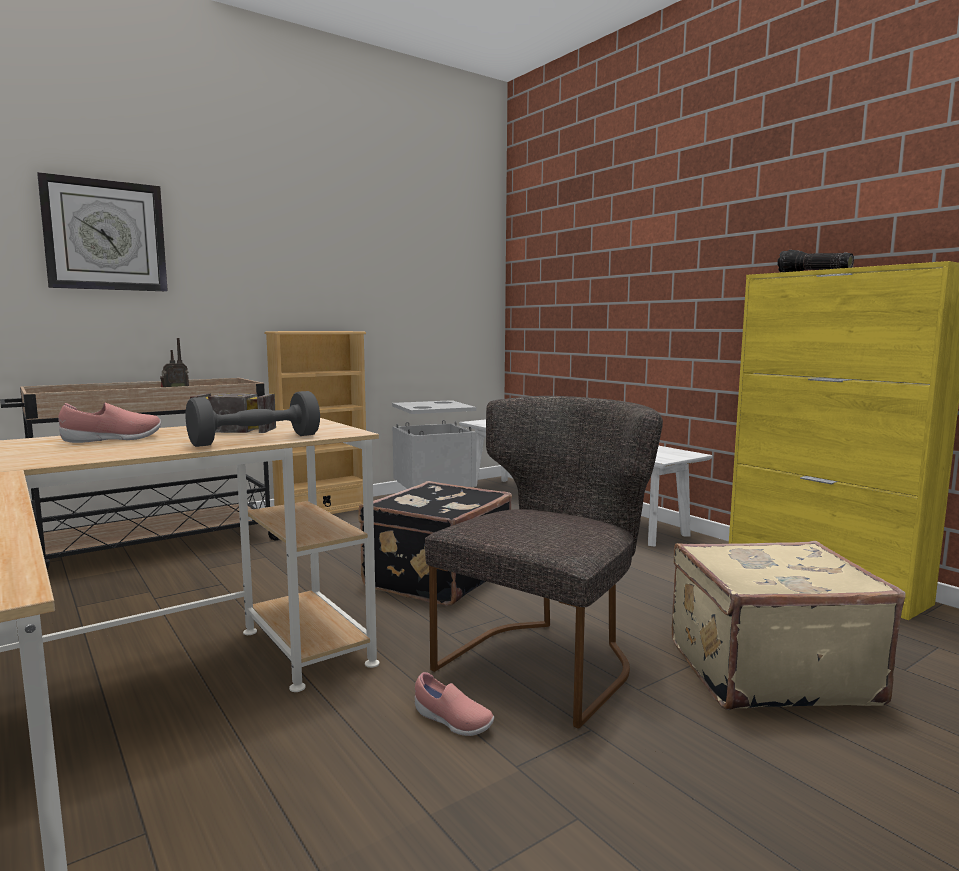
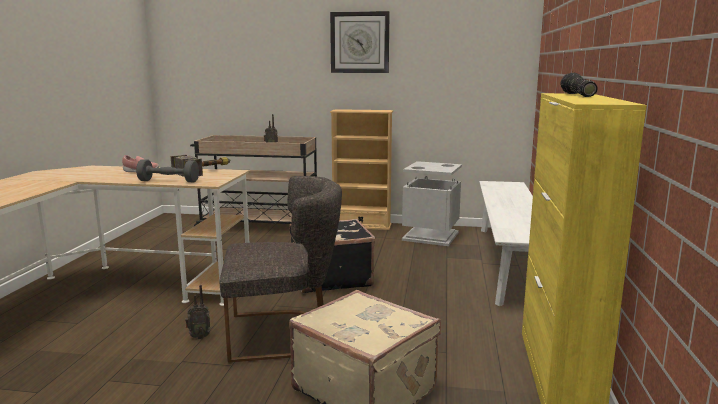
camera: 45 degrees right, 5 degrees up
(105, 235) = (255, 56): wall clock -> wall clock (360, 42)
(452, 722) = (199, 336): pink shoe -> radio

